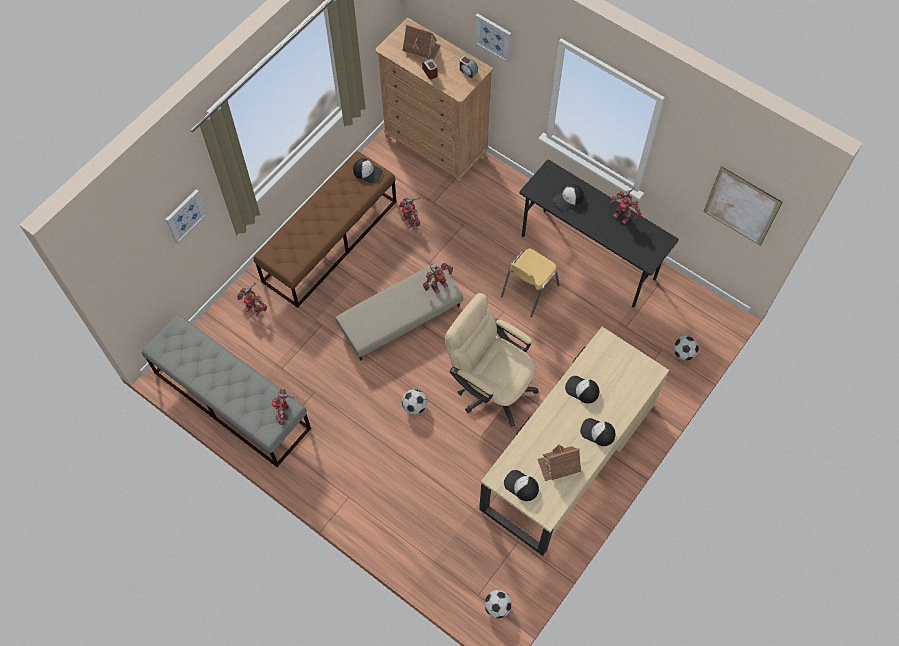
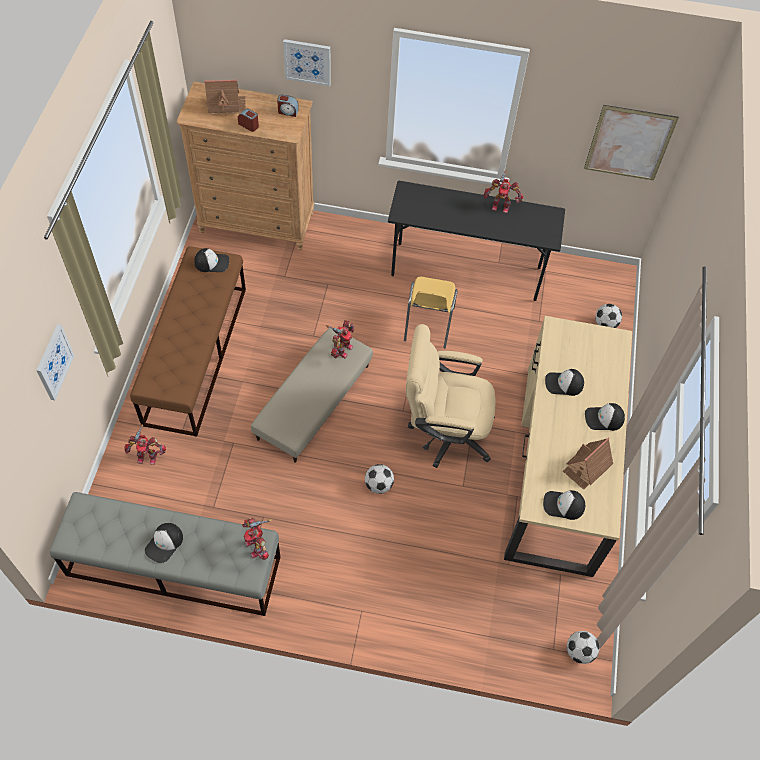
camera: 30 degrees left, 5 degrees down
(410, 220) = (270, 302): toy robot -> none
(568, 199) = (440, 210): cap -> cap (164, 544)

